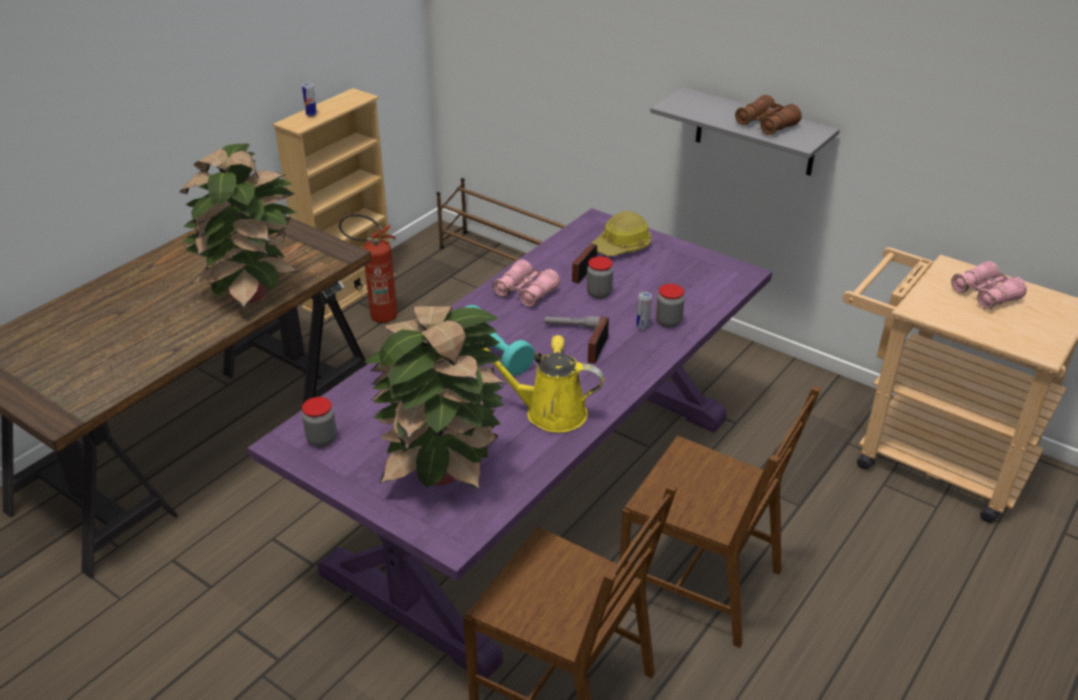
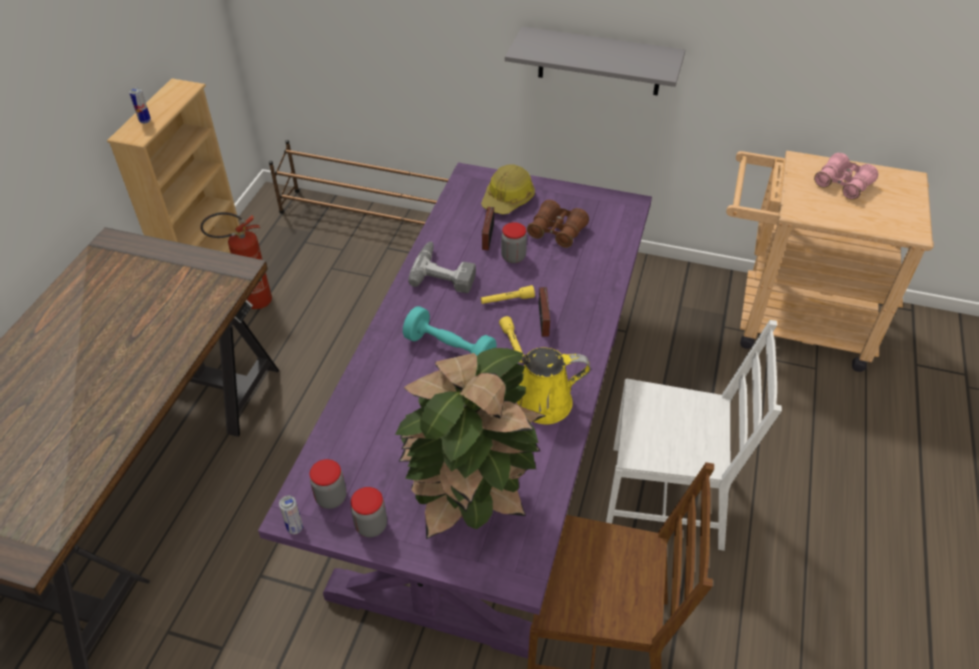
camera: 20 degrees left, 10 degrees up
(252, 293) = (166, 340): potted plant -> none
(526, 292) = (445, 272): pink binoculars -> power drill
(572, 326) = (507, 300): grey flashlight -> yellow flashlight
(642, 327) = (571, 284): can -> can (295, 528)
(668, 322) = (591, 273): jar -> jar (371, 525)
(702, 582) = (667, 497): brown chair -> white chair
(766, 125) = (621, 57): brown binoculars -> brown binoculars (557, 231)

